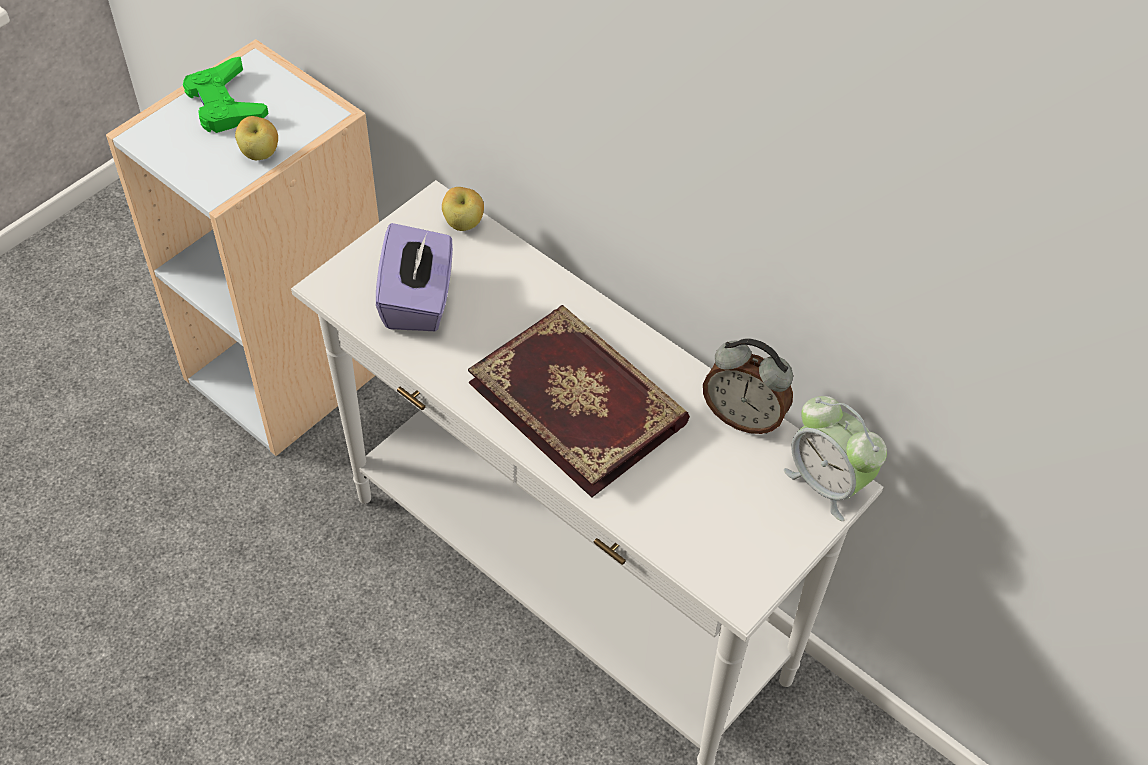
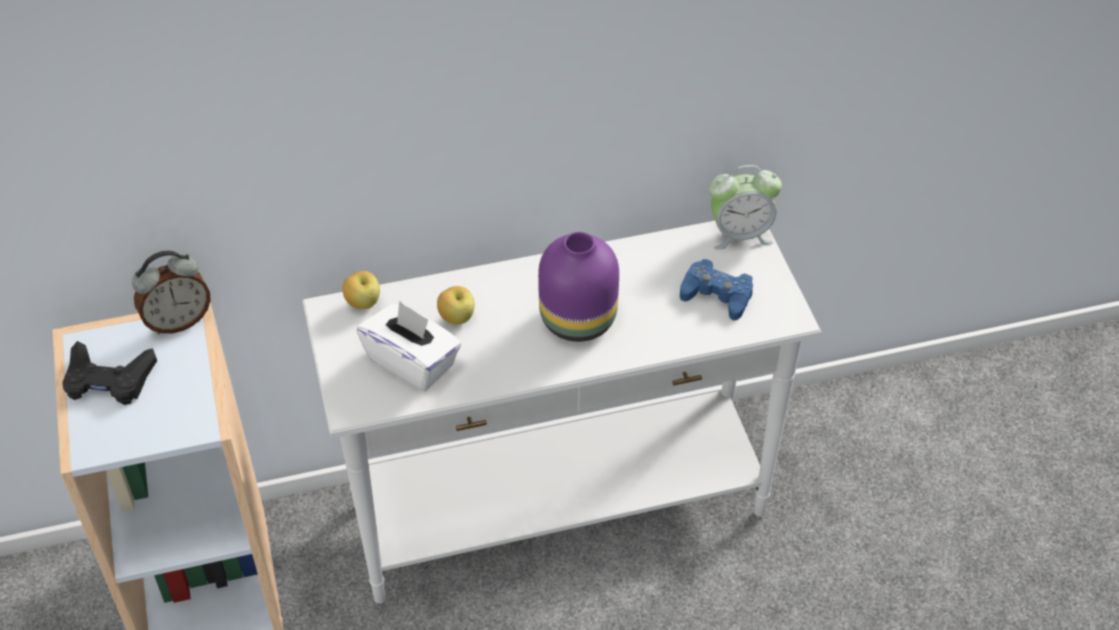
camera: 55 degrees left, 5 degrees down
(225, 103) = (108, 379): green game controller -> black game controller
(260, 154) = (189, 381): apple -> apple (457, 318)
(418, 300) = (412, 362): purple tissue box -> white tissue box
(580, 401) = (579, 319): book -> purple vase
(714, 506) = (717, 295): none -> blue game controller
(743, 417) = (659, 245): alarm clock -> alarm clock (178, 321)

